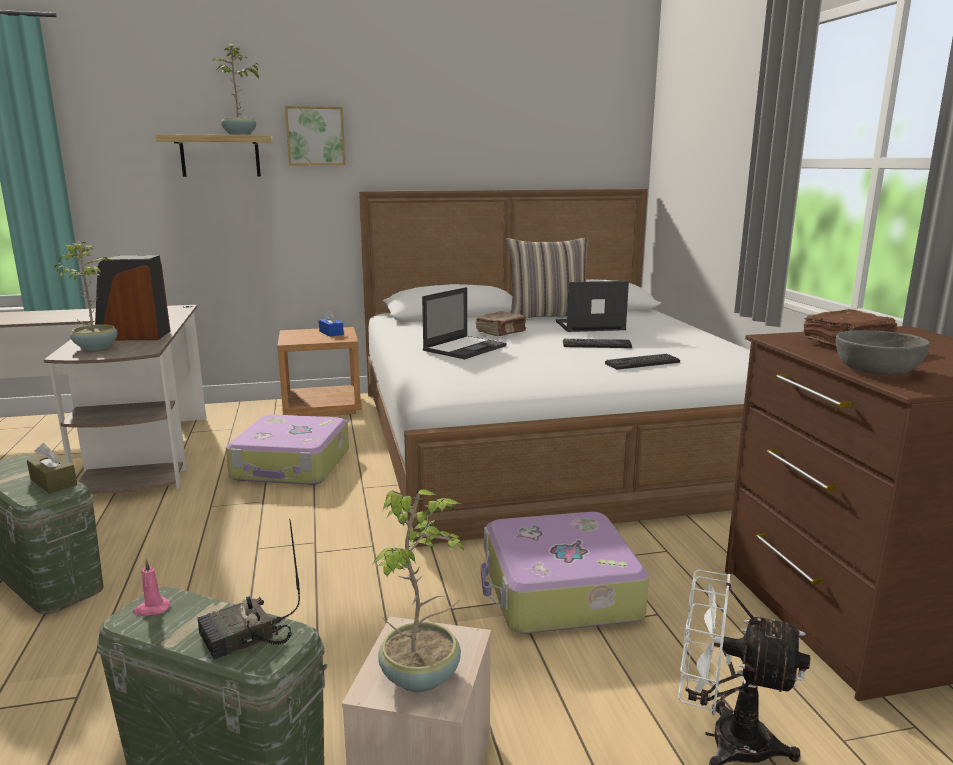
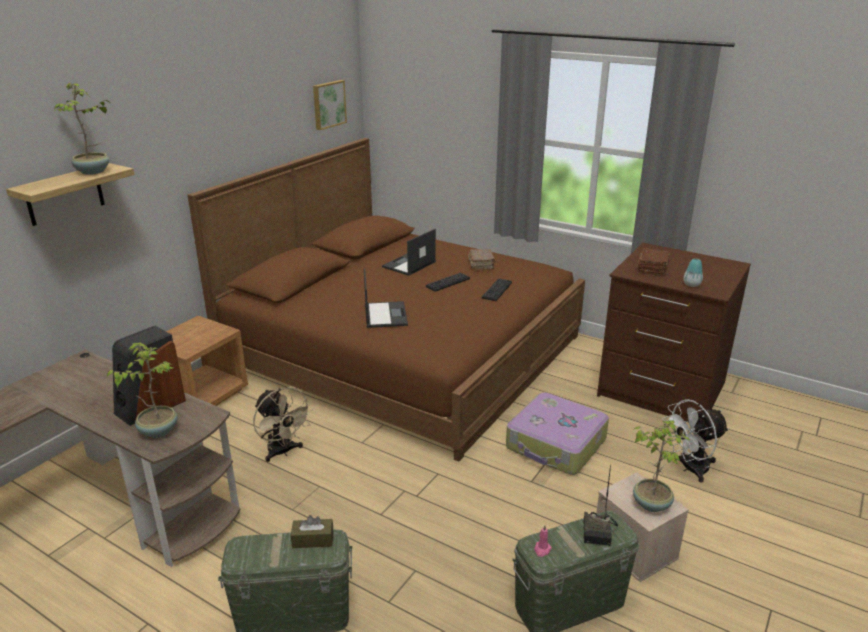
camera: 45 degrees left, 10 degrees up
(292, 465) = (283, 452): suitcase -> beige fan
(315, 136) = (144, 153): picture -> picture (328, 104)
(331, 333) = (197, 329): blue tissue box -> none
(501, 332) = (374, 291): brown book -> brown book (481, 265)
(548, 316) = (365, 262): pillow -> none
(552, 437) = (403, 351): white bed -> brown bed
(876, 370) = (691, 284): grey bowl -> vase

